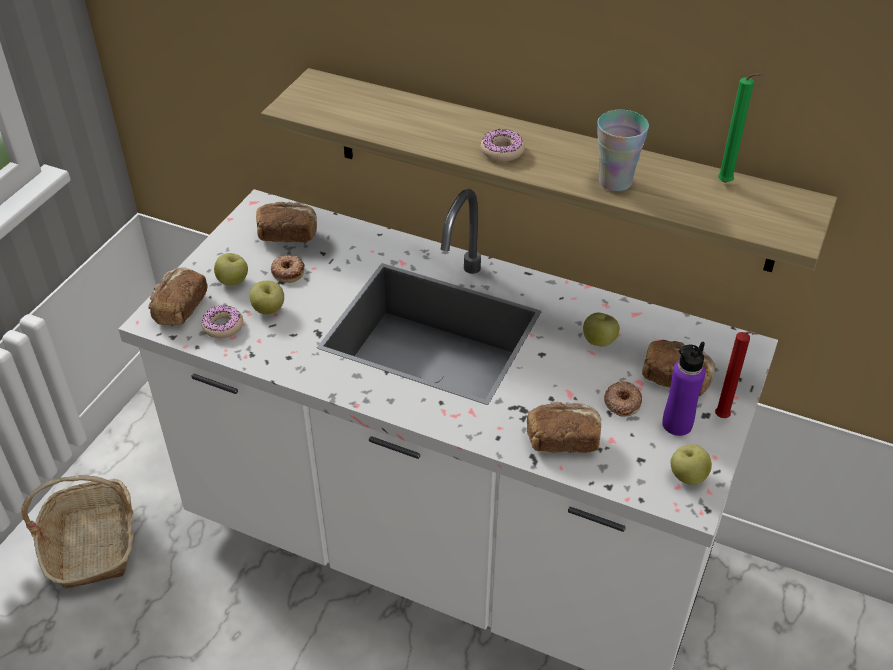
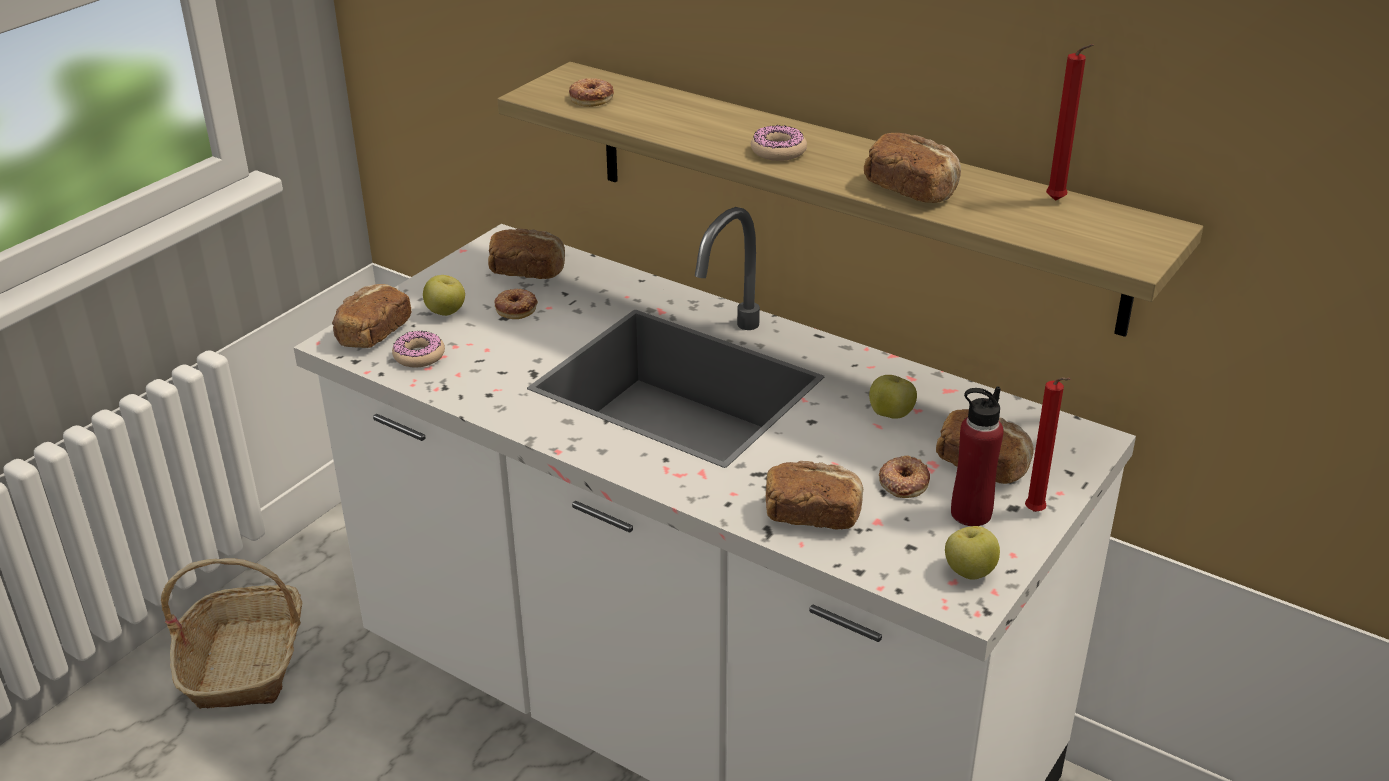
camera: 10 degrees right, 10 degrees down
(269, 310) = (480, 344): apple -> none
(338, 106) = (591, 98): none -> donut
(615, 182) = (912, 189): cup -> bread
(677, 424) = (970, 513): purple bottle -> red bottle
(726, 184) = (1058, 202): green candle -> red candle

